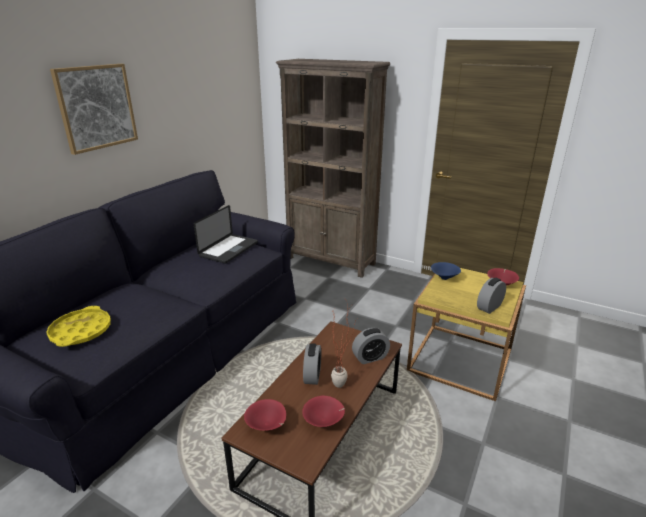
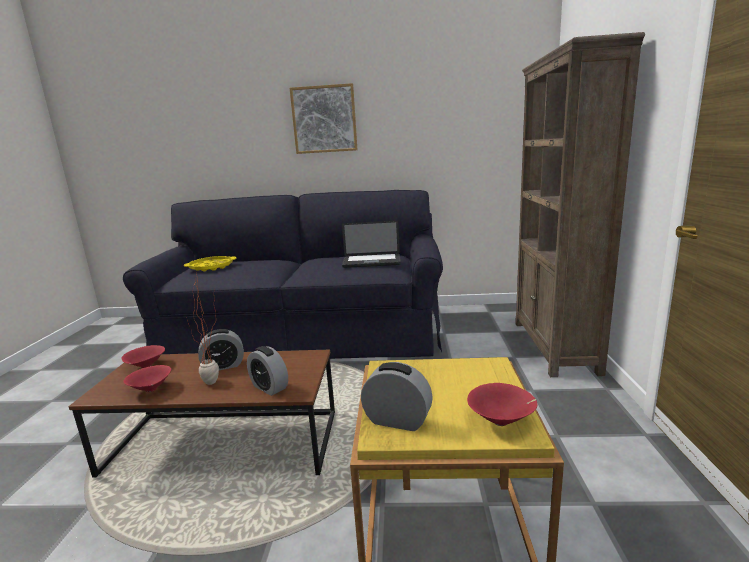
camera: 65 degrees right, 10 degrees down
(444, 278) = (454, 366): blue bowl -> none

